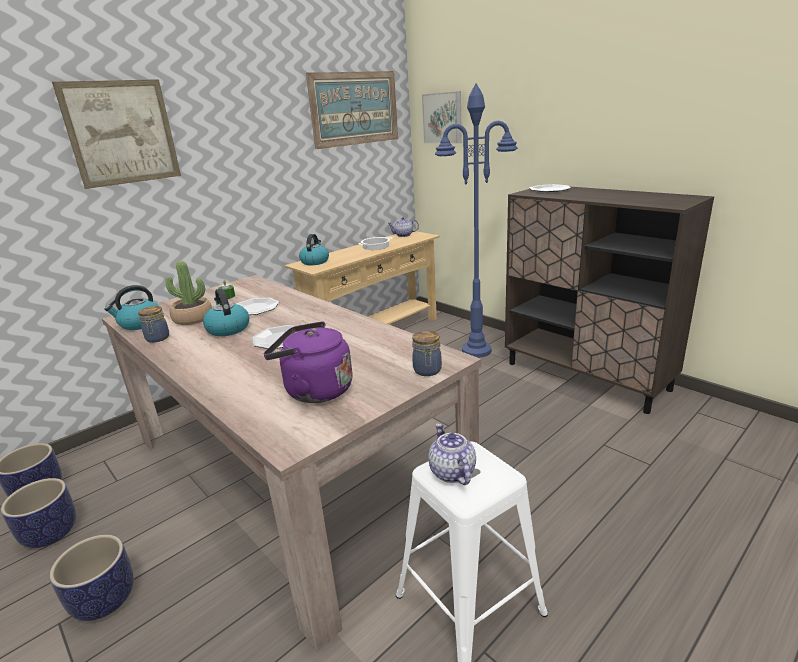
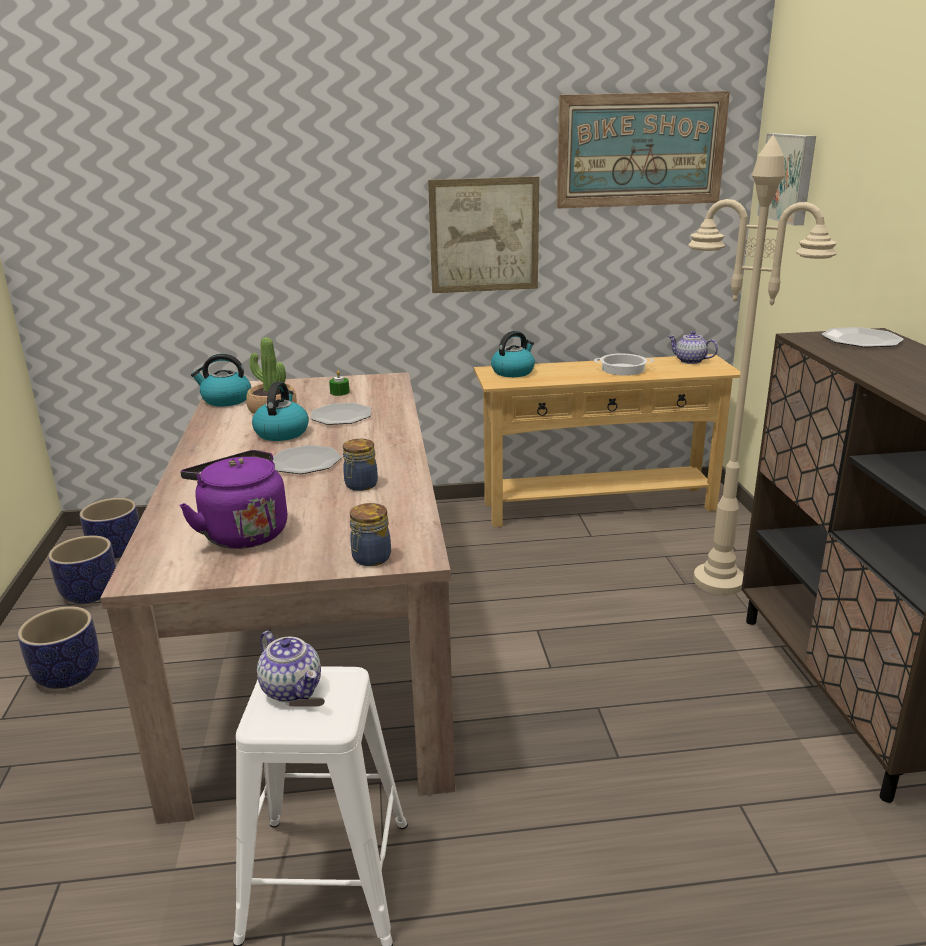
camera: 35 degrees right, 0 degrees up
(121, 133) = (285, 169): picture -> picture (484, 235)
(157, 339) = (214, 422): jar -> jar (360, 485)
(451, 472) = (292, 689): teapot -> teapot turned 120 degrees clockwise
(477, 350) = (719, 581): blue floor lamp -> beige floor lamp

